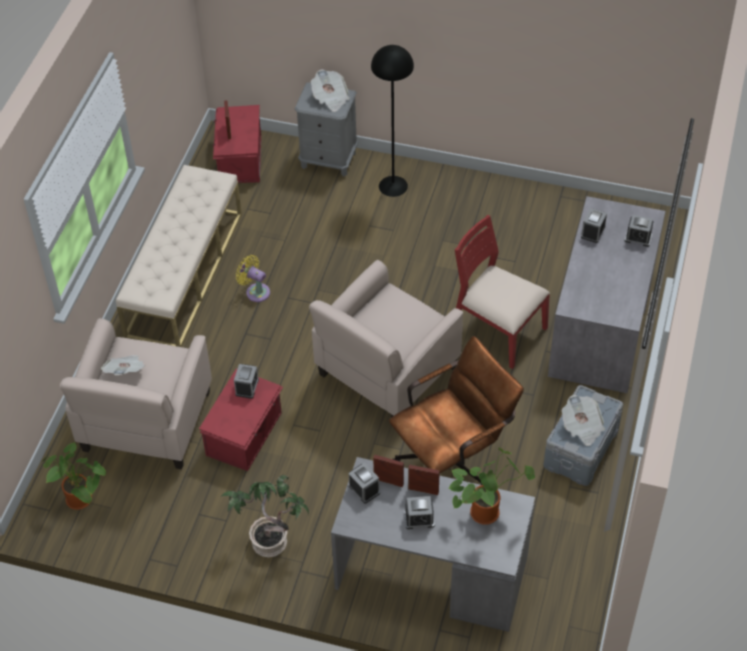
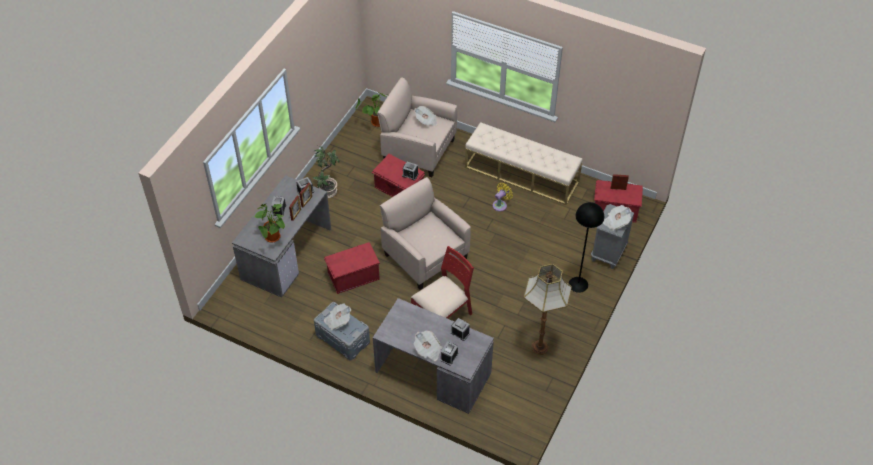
camera: 100 degrees right, 0 degrees up
(453, 461) = (353, 276): brown office chair -> red storage box
(516, 214) = (540, 347): none -> floor lamp
(636, 262) = (428, 350): none -> newspaper

